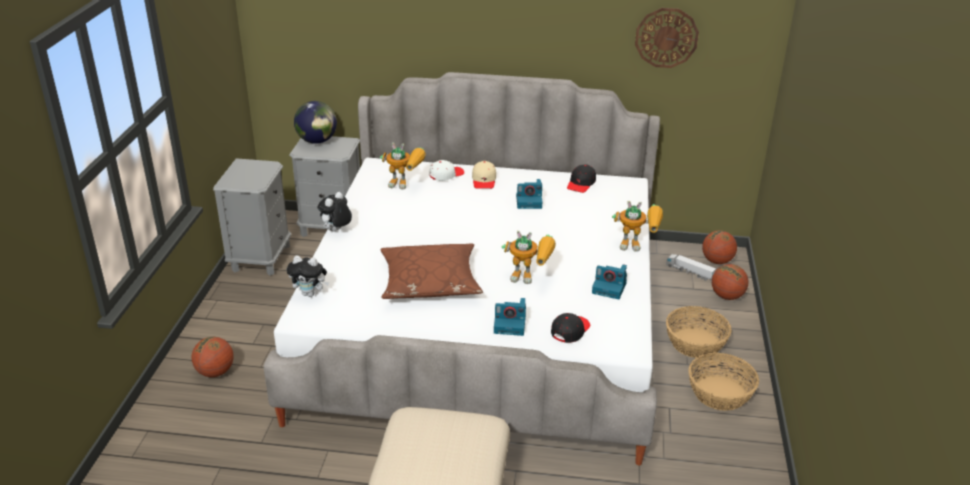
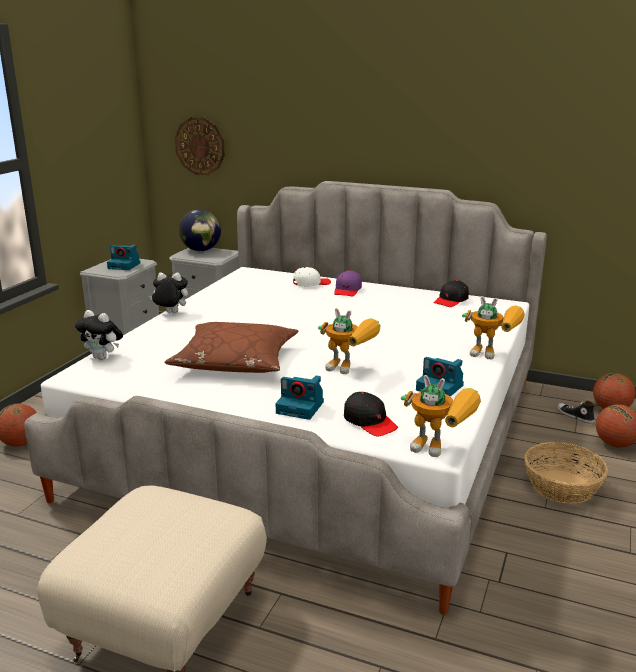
camera: 15 degrees right, 10 degrees down
(336, 231) = (170, 313): plush toy -> plush toy turned 45 degrees clockwise
(406, 184) = (266, 287): toy robot -> toy robot (441, 449)
(484, 180) = (347, 290): beige cap -> purple cap
(529, 201) = (386, 309): camera -> camera (125, 265)
(570, 331) = (370, 422): black cap -> black cap turned 90 degrees clockwise
(666, 37) = (556, 142): wall clock -> wall clock (200, 146)
(690, 272) = (574, 416): toy truck -> shoe
(720, 393) = (580, 546): basket -> none

